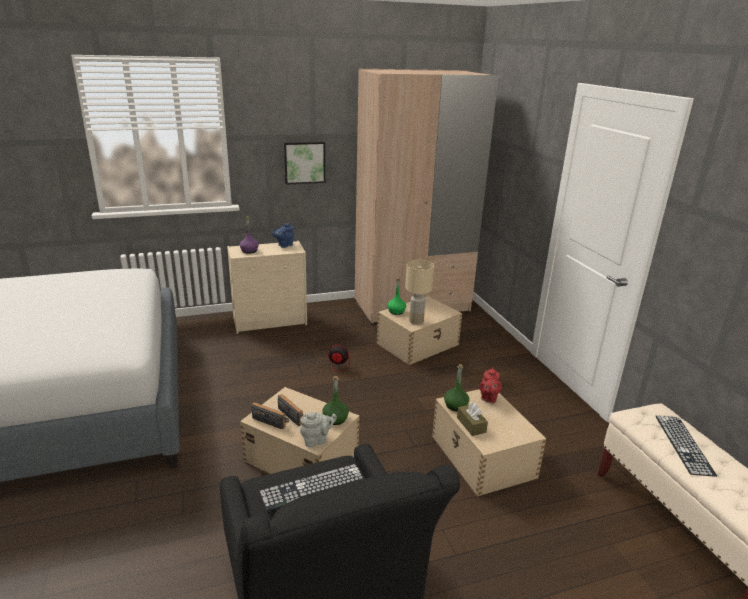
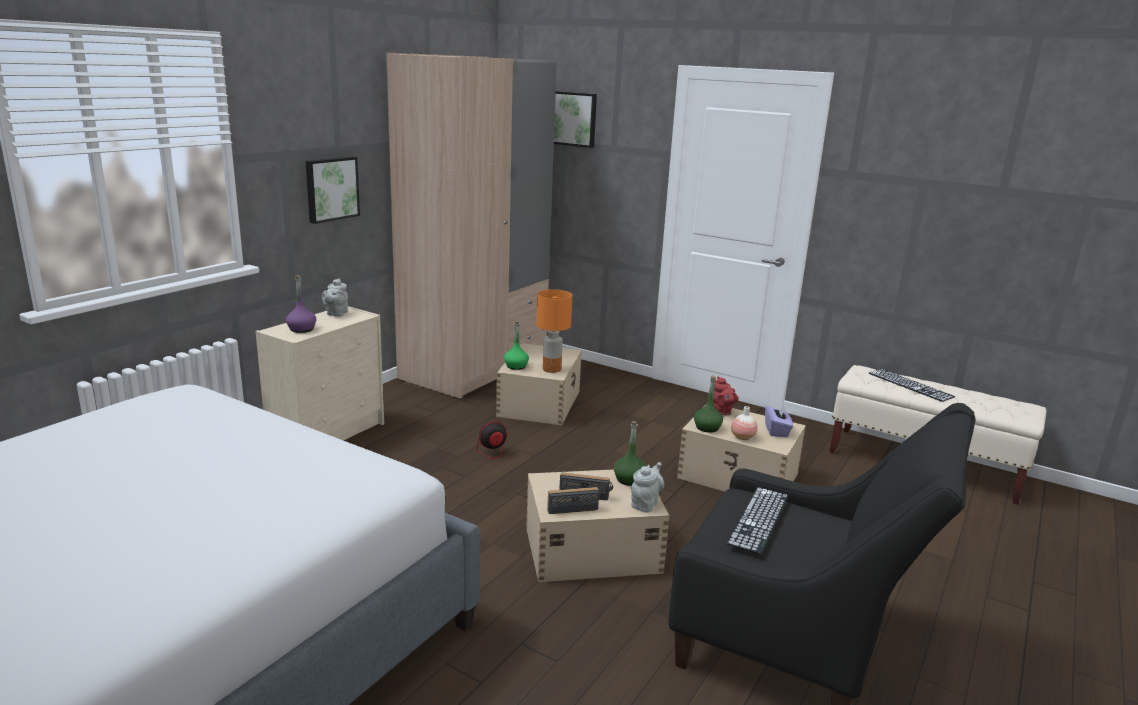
camera: 40 degrees left, 5 degrees down
(284, 245) = (336, 313): blue teapot -> grey teapot
(416, 321) = (551, 369): beige table lamp -> orange table lamp
(471, 425) = (742, 437): brown tissue box -> vase
(510, 432) = (777, 431): none -> purple tissue box
(512, 124) = (573, 119): none -> picture

